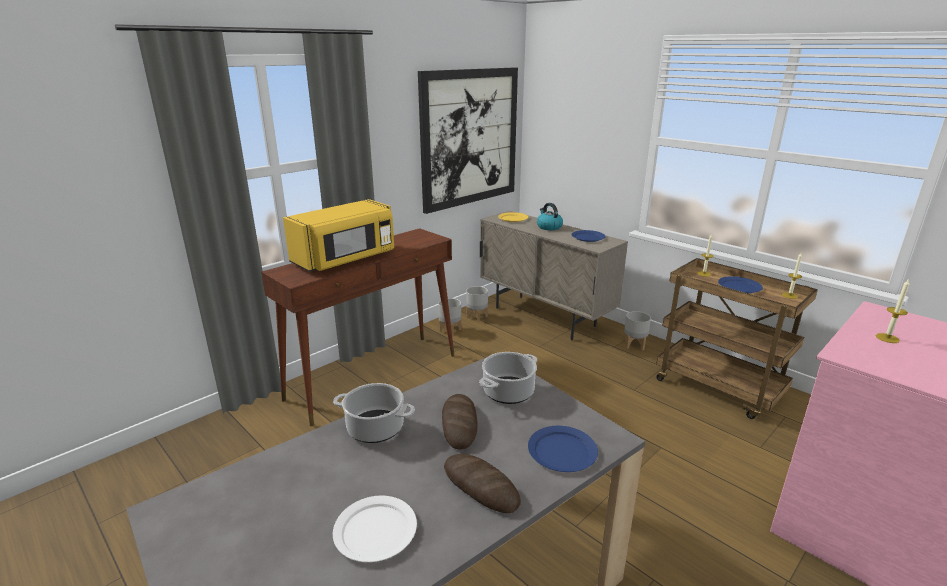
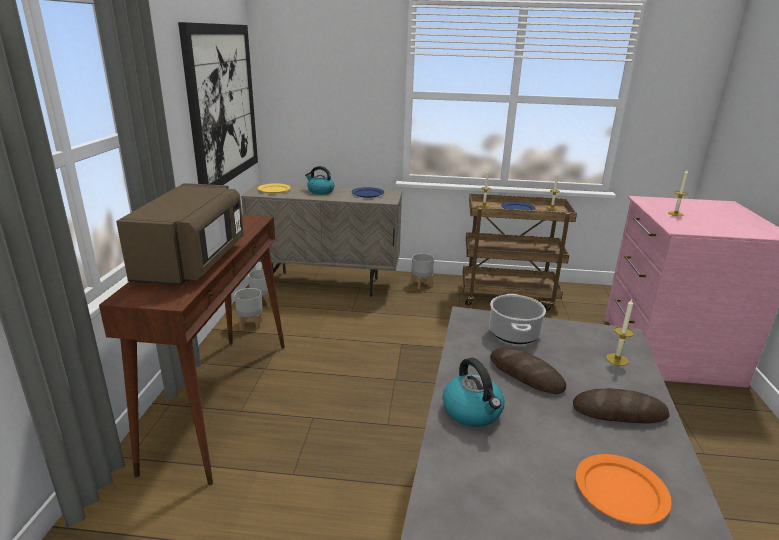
camera: 40 degrees left, 0 degrees up
(346, 259) = (193, 262): yellow microwave -> brown microwave
(375, 530) = (620, 491): white plate -> orange plate
(376, 428) = (473, 412): cooking pot -> kettle
(562, 451) = (617, 359): blue plate -> candle

